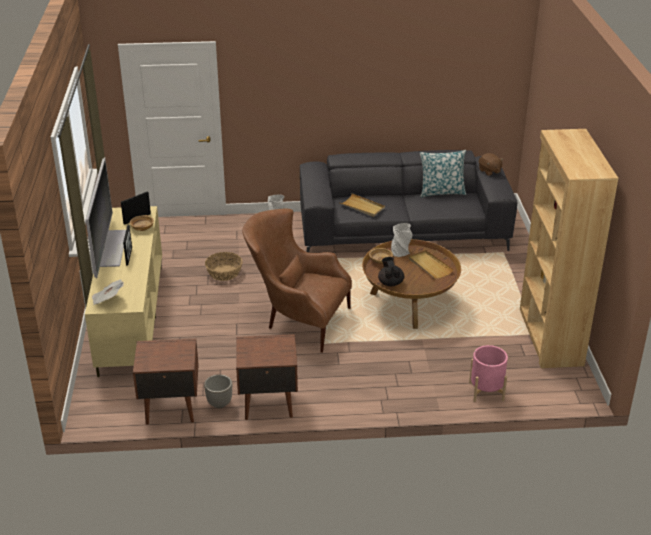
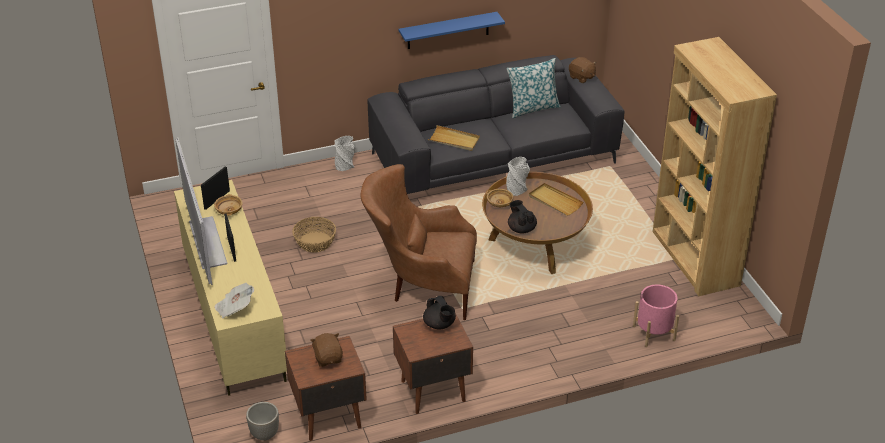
camera: 15 degrees left, 5 degrees up
(169, 352) = (328, 358): none -> brown plush toy
(219, 403) = (380, 400): planter -> planter (264, 434)
(276, 342) = (439, 324): none -> black teapot
(375, 114) = (448, 30): none -> blue shelf

